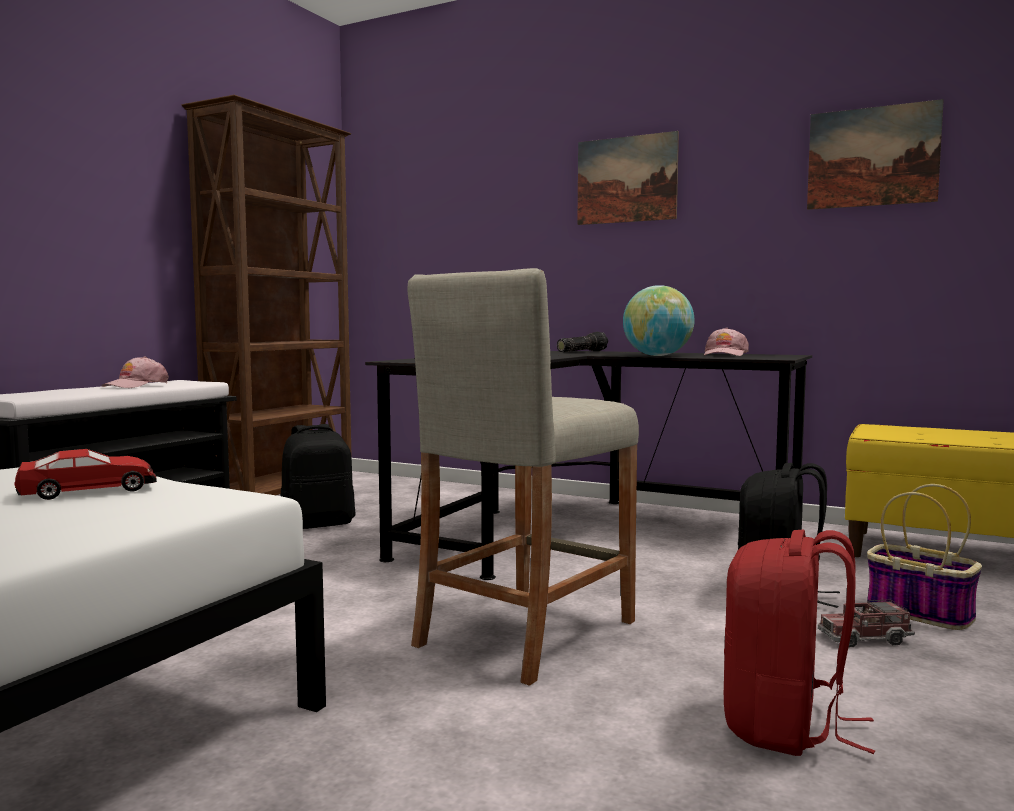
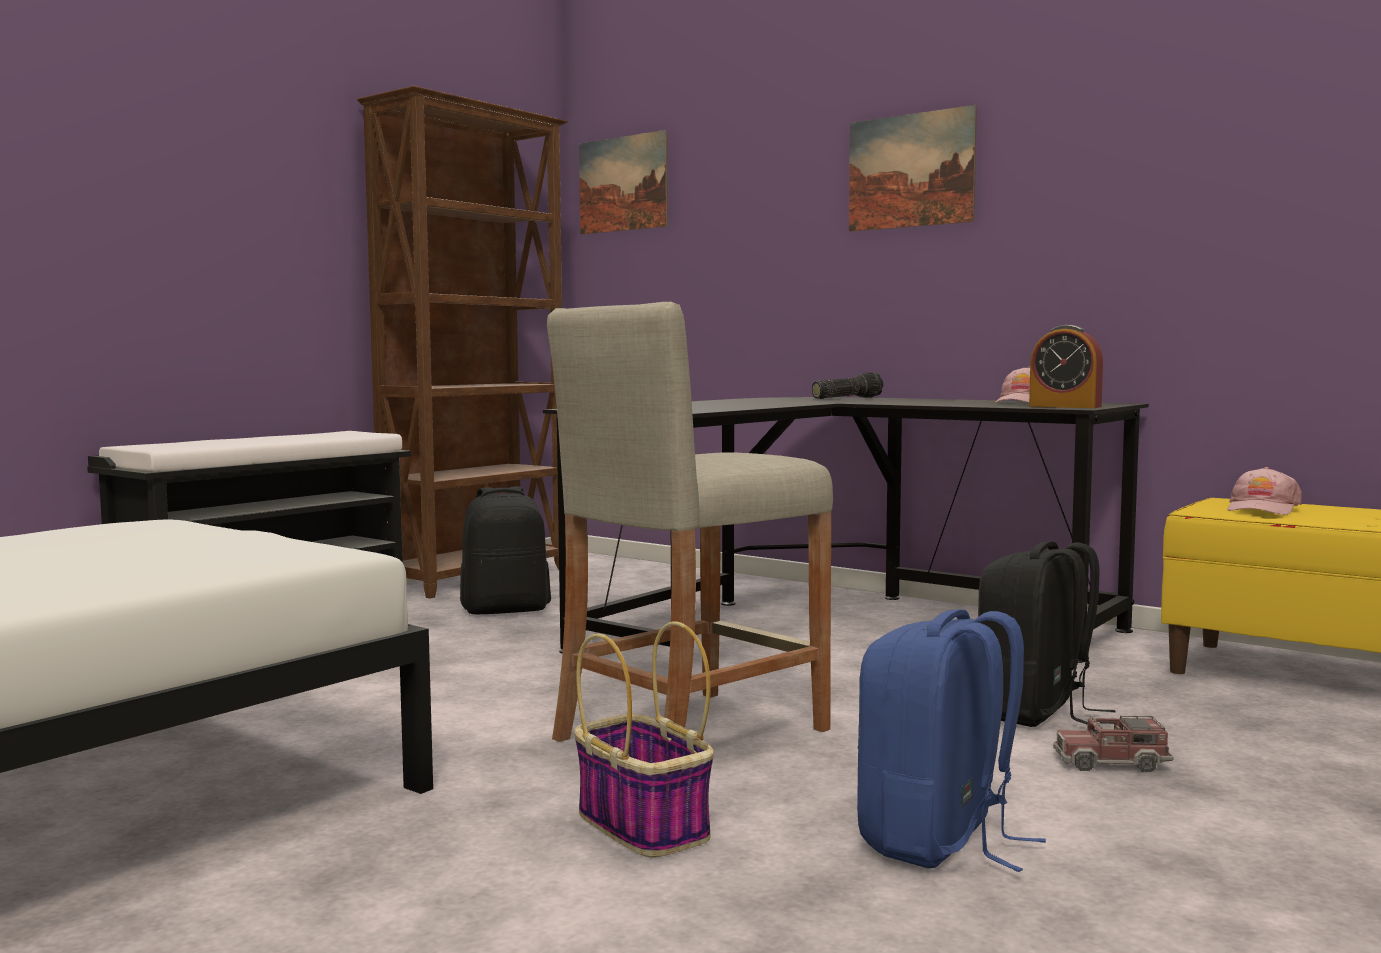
camera: 10 degrees right, 0 degrees up
(88, 490) = (194, 543): toy car -> none
(136, 385) = (294, 437): pink cap -> pink cap (1262, 509)
(657, 356) = (927, 404): globe -> none
(766, 357) = (1065, 406): none -> alarm clock
(785, 726) = (939, 842): red backpack -> blue backpack
(872, 157) = (1229, 133): picture -> picture (623, 184)
(917, 612) = (1207, 739): basket -> basket (640, 825)

